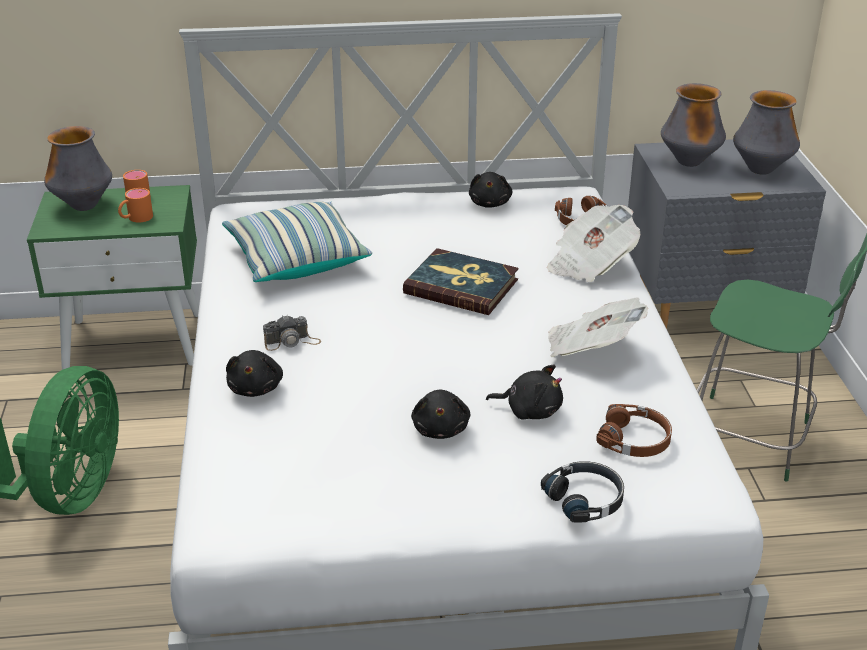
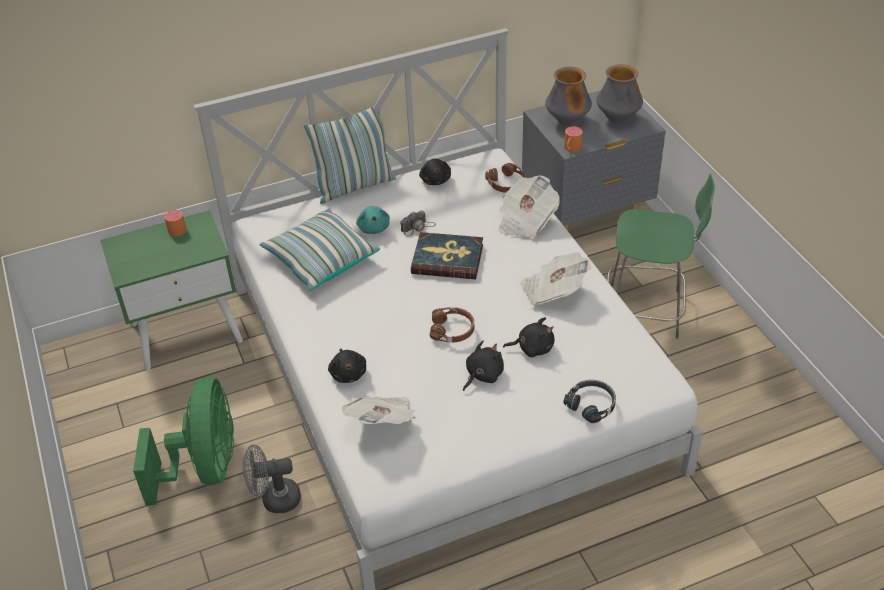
camera: 15 degrees left, 10 degrees up
(84, 206) = (139, 247): vase -> none
(131, 556) = (274, 499): none -> grey fan
(135, 218) = (186, 250): orange mug -> orange mug (571, 149)
(266, 454) = (383, 422): none -> newspaper
(292, 342) = (354, 331): camera -> camera (418, 227)
(383, 193) = (354, 186): none -> pillow
(383, 238) = (374, 227): none -> turquoise plush toy
(441, 428) = (482, 375): black plush toy -> black plush toy turned 120 degrees counterclockwise
(635, 440) = (605, 354): brown headphones -> brown headphones (452, 330)

